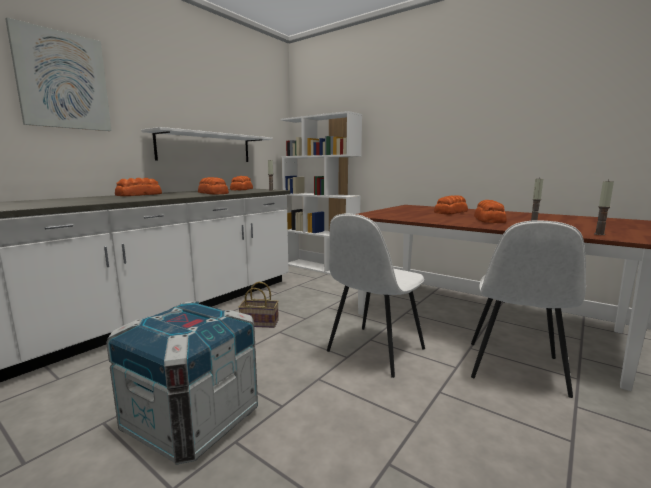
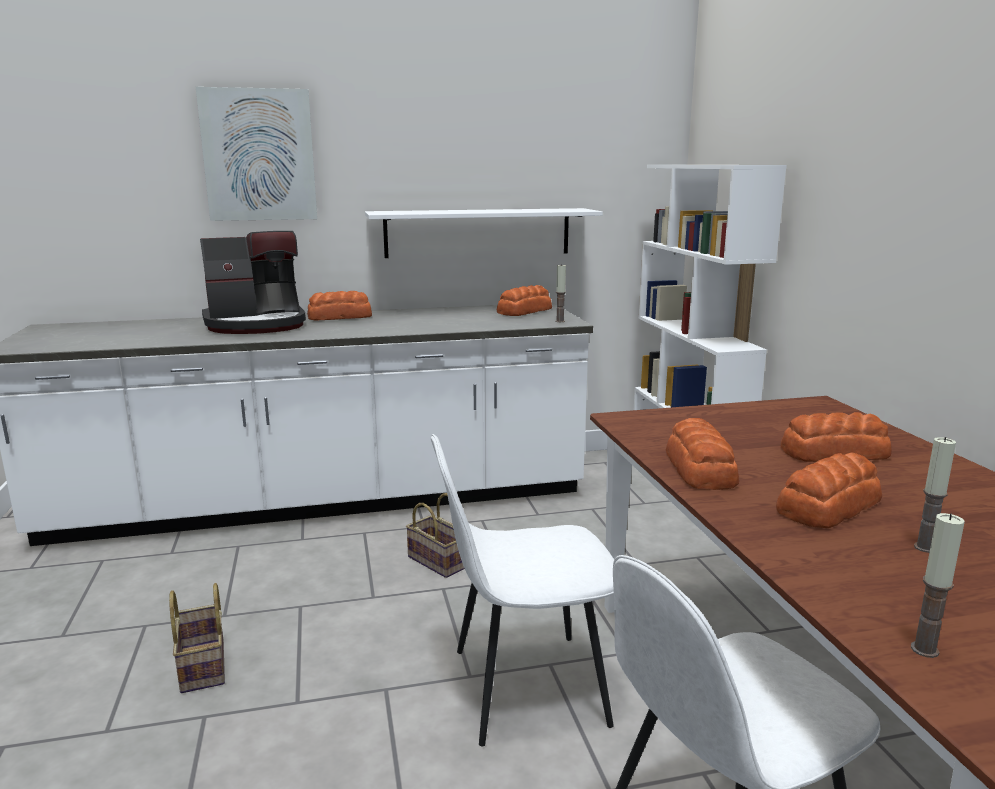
camera: 40 degrees right, 5 degrees up
(86, 199) = (256, 324): none -> coffee machine
(193, 420) = (204, 667): crate -> basket
(213, 193) = (437, 324): bread -> bread (699, 469)

